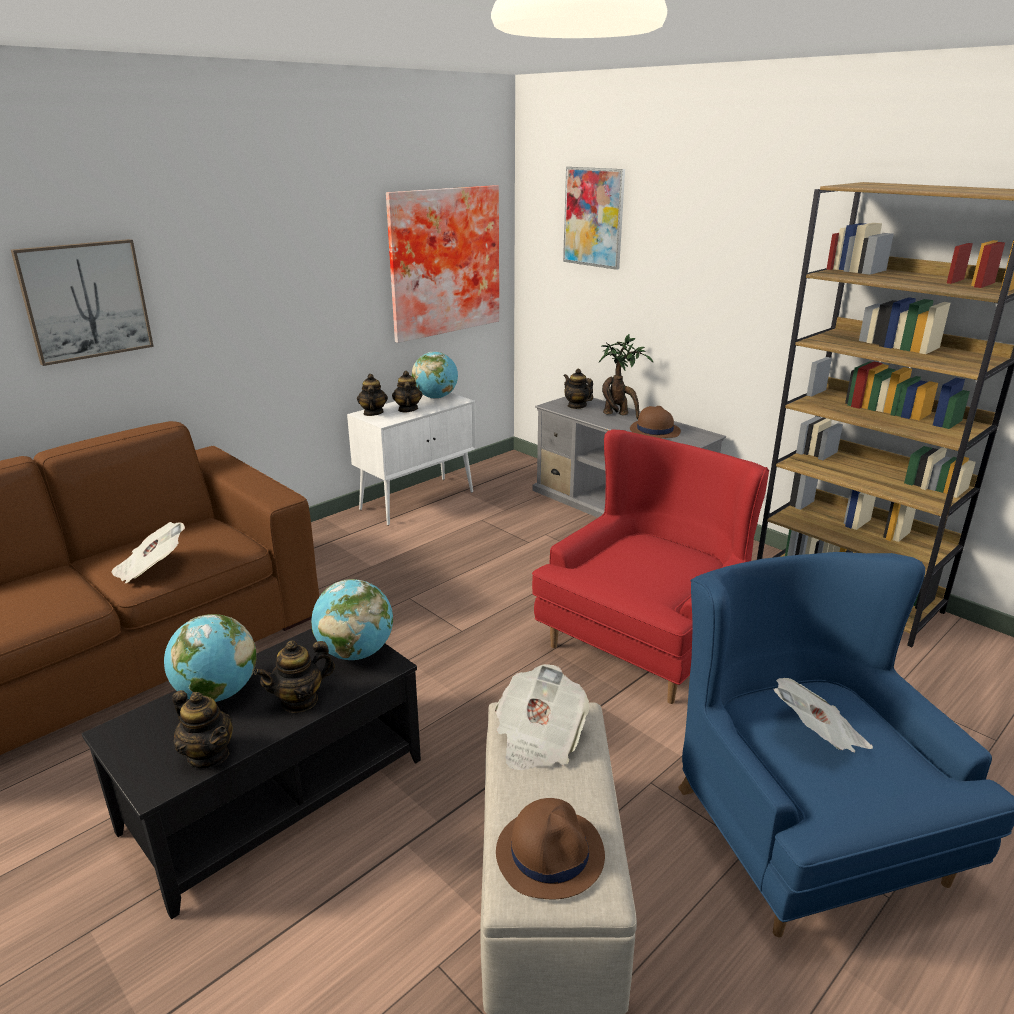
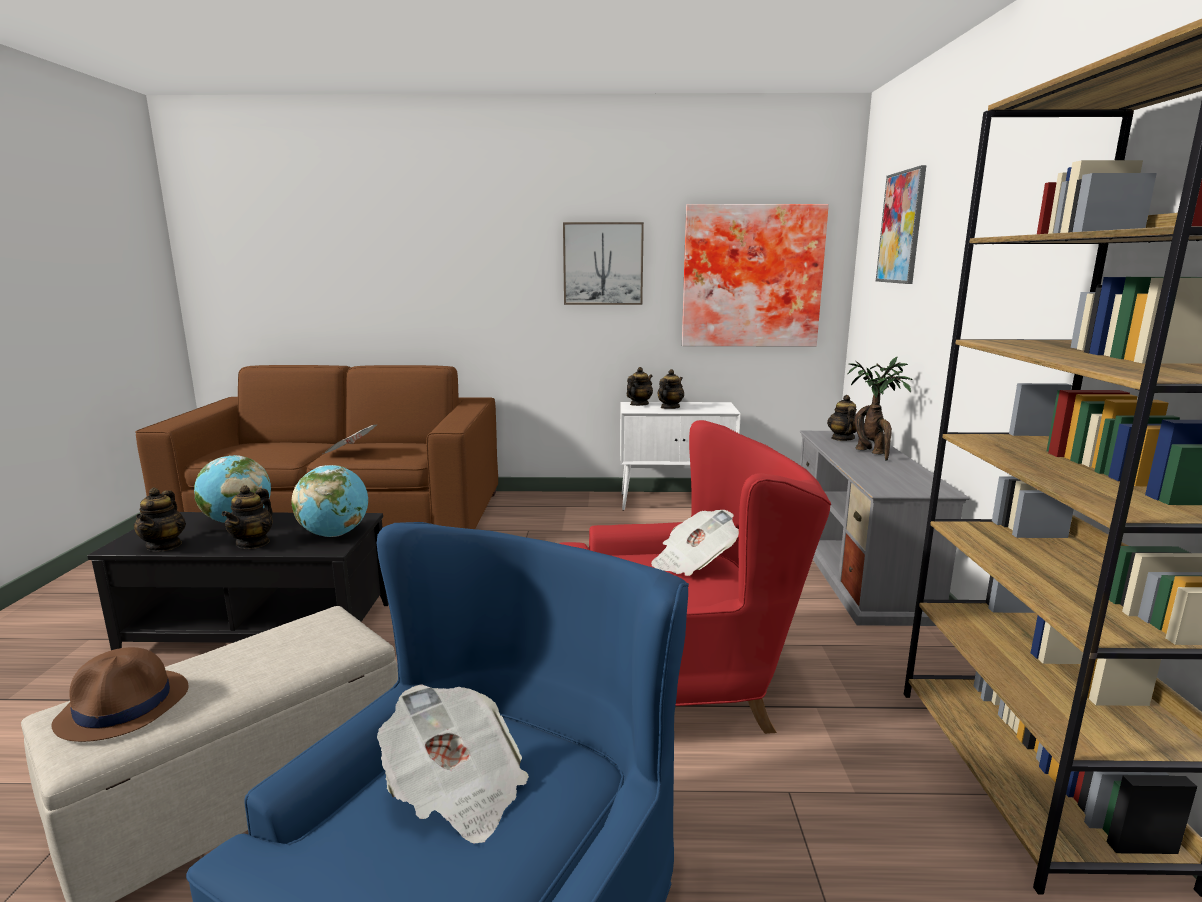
camera: 45 degrees right, 10 degrees down
(85, 300) = (416, 269): picture -> picture (603, 264)
(300, 701) = (253, 543): teapot -> teapot turned 90 degrees counterclockwise
(436, 397) = (712, 405): globe -> none
(538, 739) = (295, 639): newspaper -> newspaper (693, 563)
(654, 430) = (882, 472): brown hat -> none

